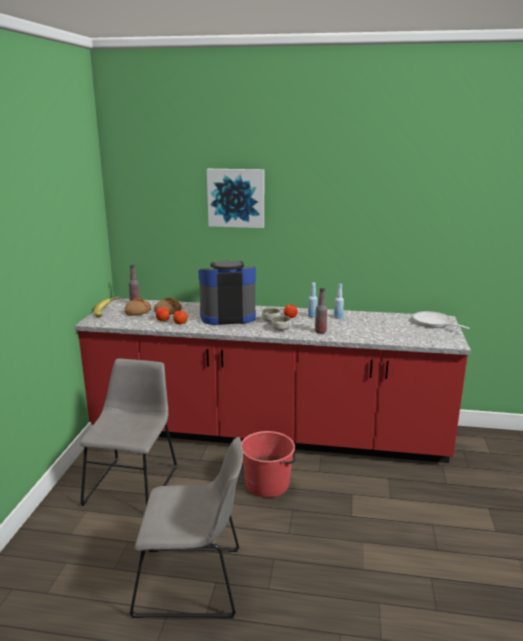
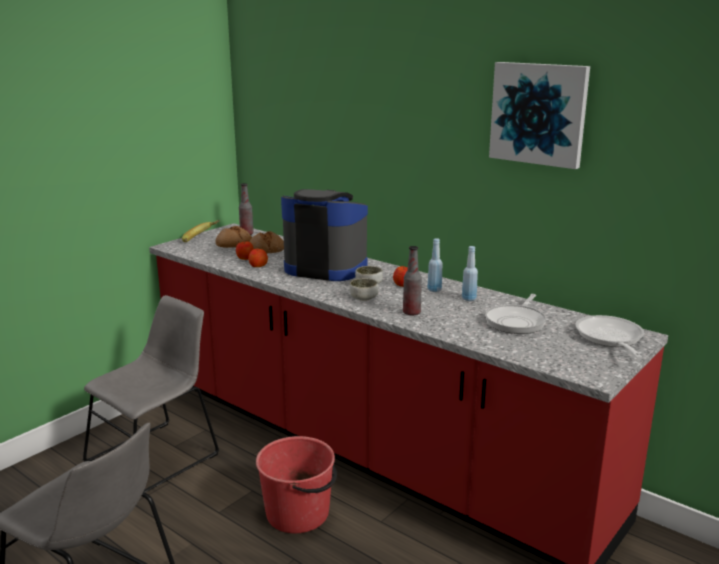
camera: 30 degrees right, 0 degrees up
(236, 198) = (365, 103): picture -> picture (538, 114)
(380, 324) = (516, 321): none -> frying pan

